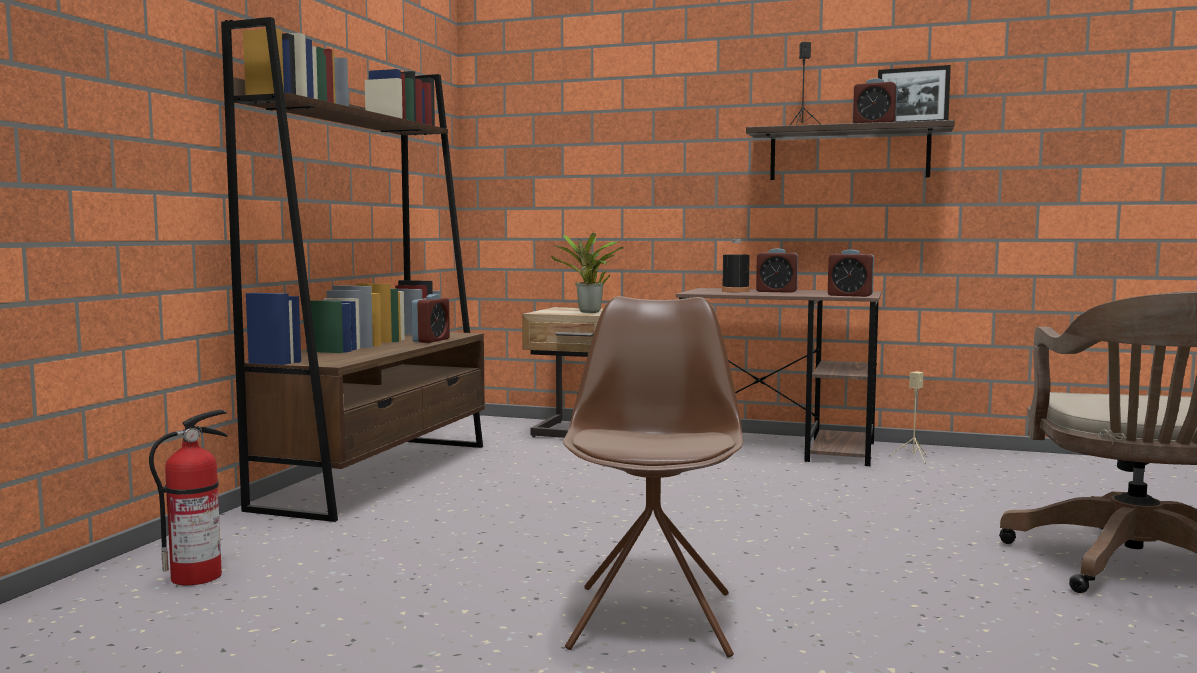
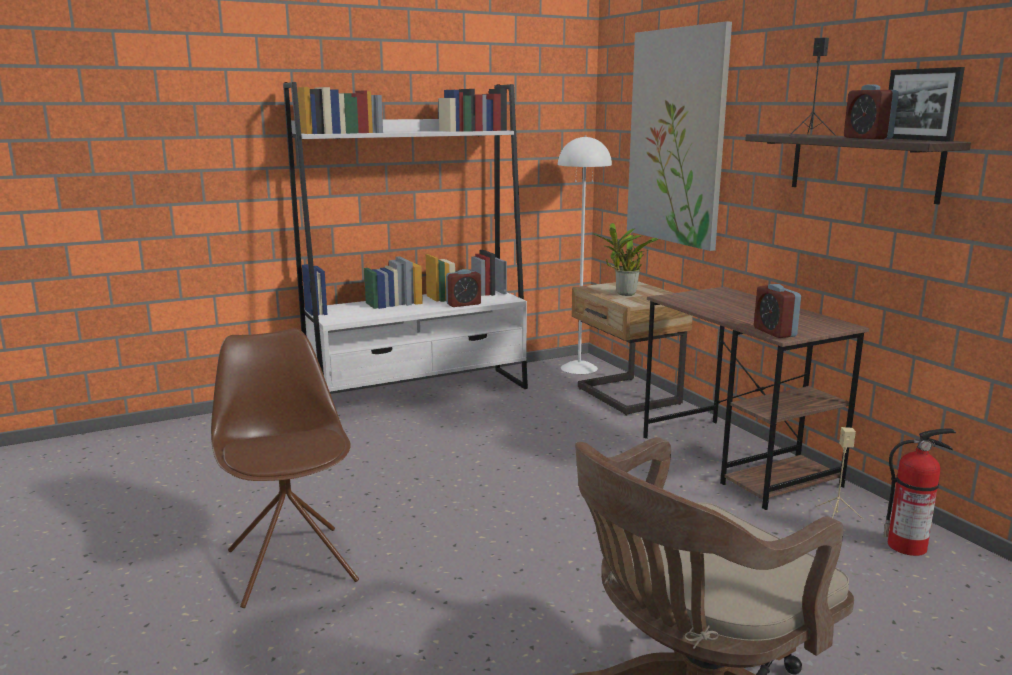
camera: 45 degrees right, 10 degrees up
(198, 576) = (207, 439): fire extinguisher -> fire extinguisher (908, 546)
(379, 474) = (420, 394): brown bookcase -> white bookcase
(488, 424) = (579, 368): none -> white floor lamp
(603, 146) = (676, 137): none -> picture
(653, 618) = (291, 564): brown chair -> brown chair turned 75 degrees counterclockwise
(735, 291) = (714, 301): black bottle -> none
(776, 291) = (749, 309): alarm clock -> none

